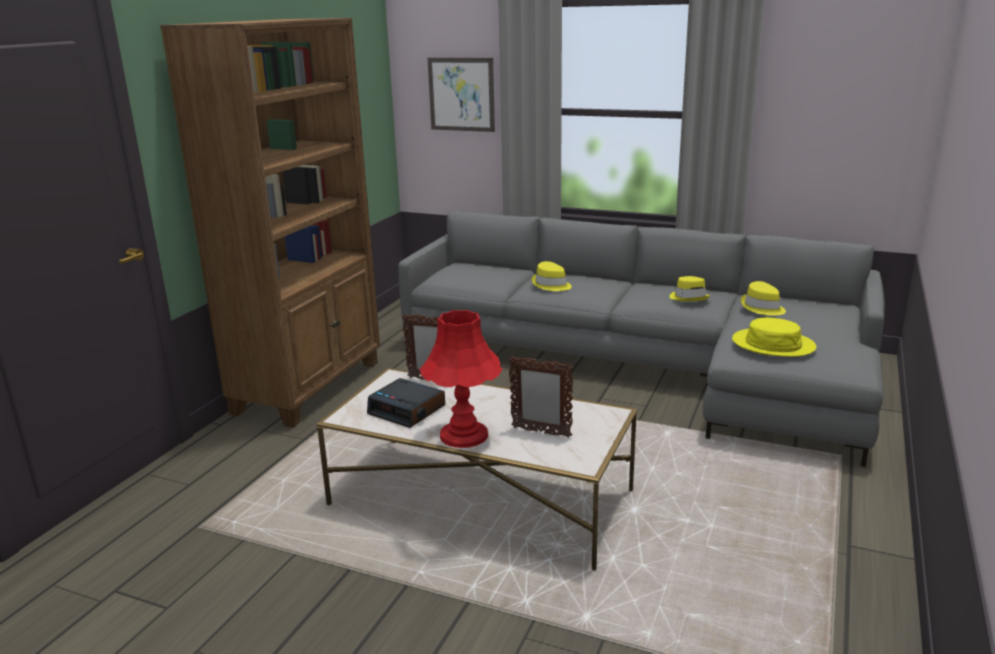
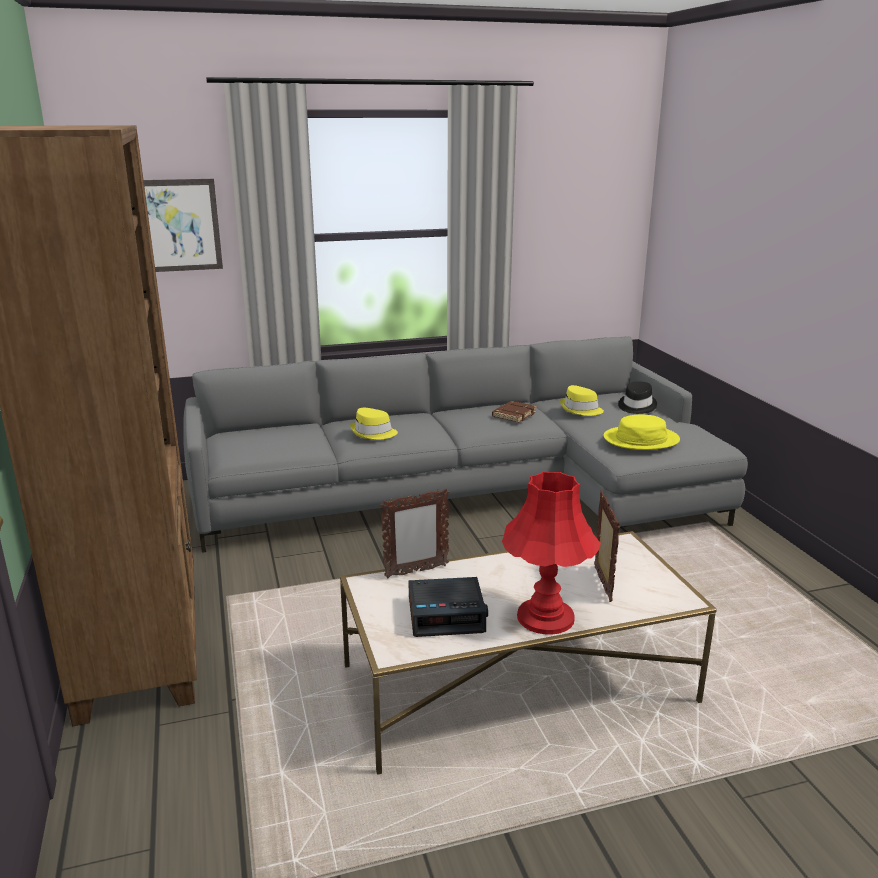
camera: 40 degrees left, 0 degrees up
(540, 432) = (602, 584): picture frame -> picture frame turned 75 degrees counterclockwise
(689, 297) = (514, 415): yellow hat -> brown book
(828, 317) = (636, 406): none -> black hat

